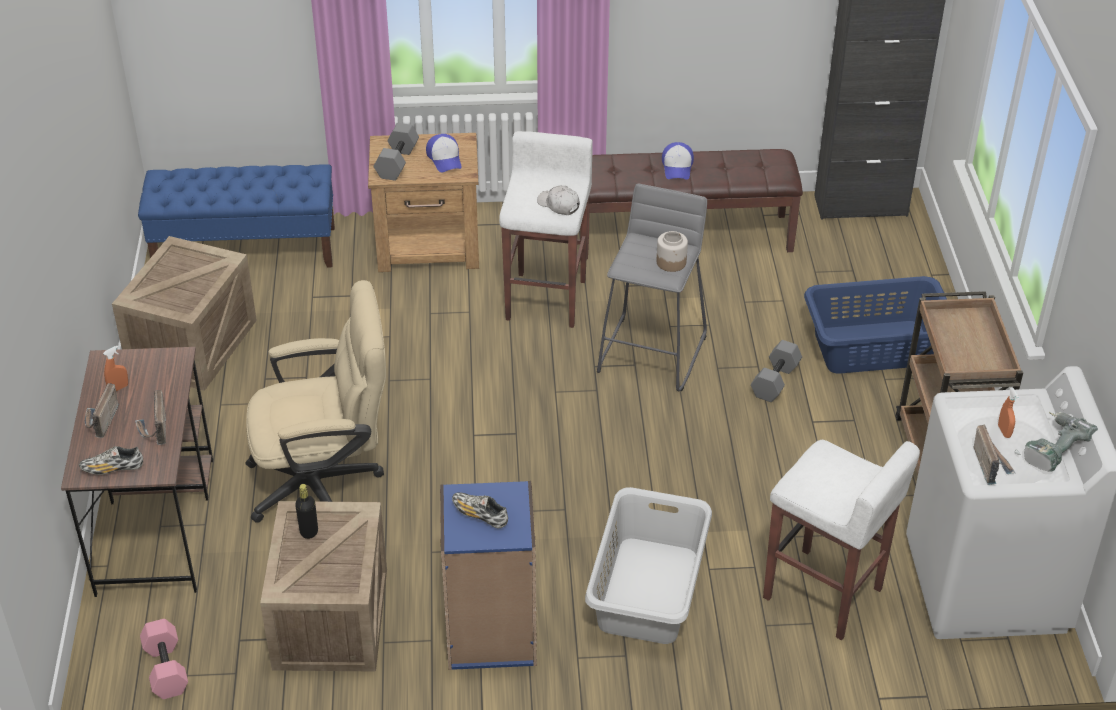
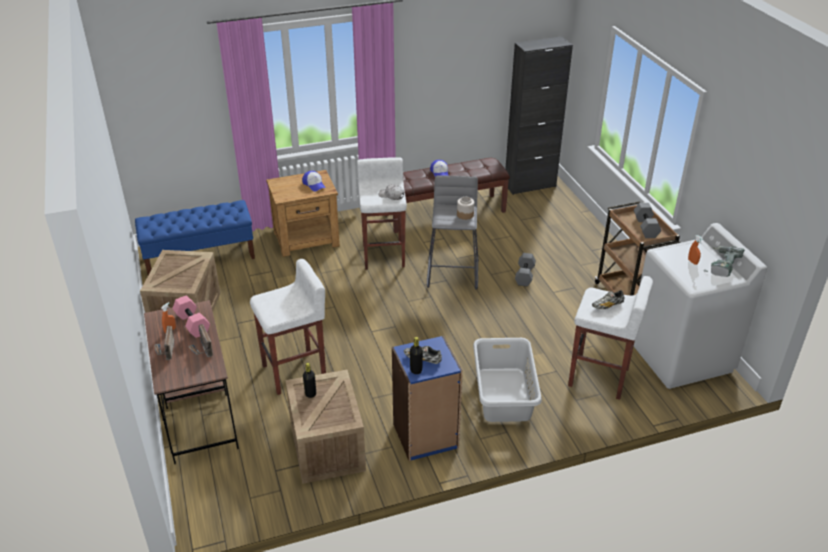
camera: 15 degrees left, 5 degrees down
(112, 469) = (184, 376): shoe -> shoe (607, 305)
(164, 668) = (234, 497): pink dumbbell -> pink dumbbell (191, 324)
(326, 483) = (295, 372): beige office chair -> white stool
(396, 162) = (287, 190): grey dumbbell -> grey dumbbell (645, 227)
(461, 532) = (416, 370): none -> black bottle
(875, 348) = (569, 251): blue laundry basket -> none
(991, 464) = (695, 279): radio -> none

